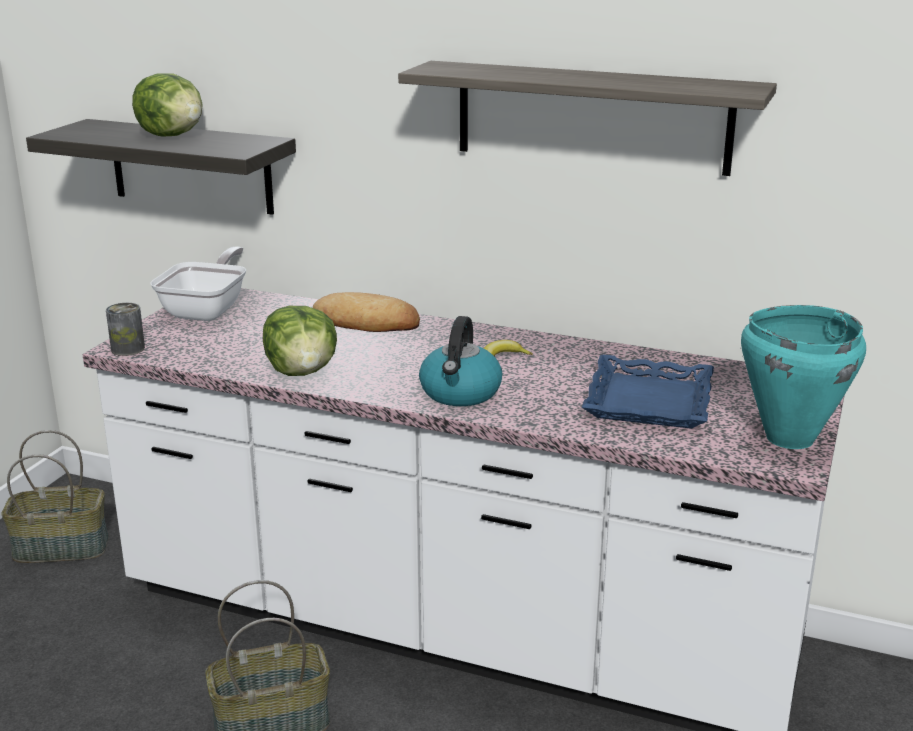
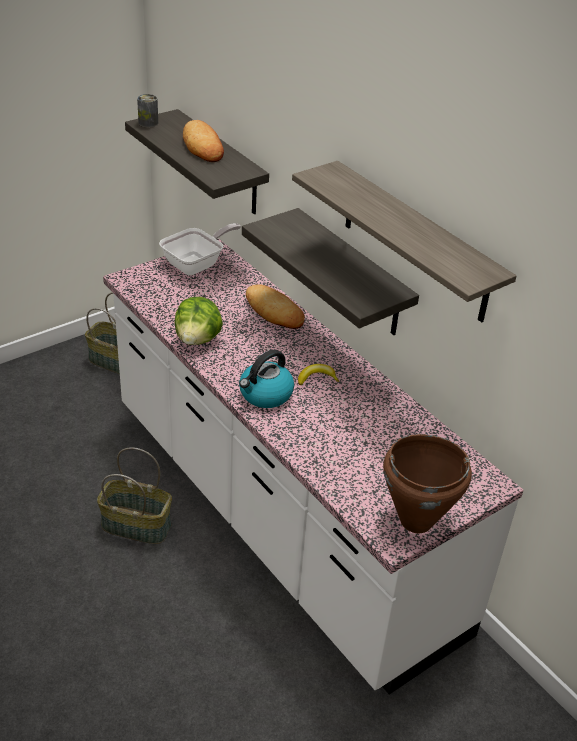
camera: 30 degrees right, 15 degrees up
(128, 349) = (127, 281): can -> can (148, 123)
(173, 135) = (203, 146): lettuce -> bread
(480, 218) = (352, 274): none -> shelf
(647, 401) = (365, 451): blue tray -> none
(788, 438) = (415, 520): turquoise cooking pot -> brown cooking pot

